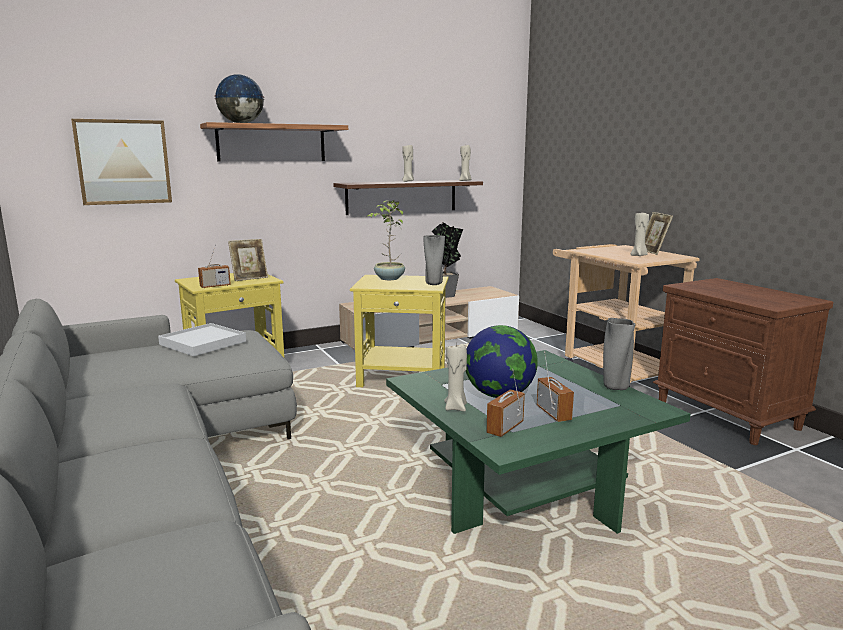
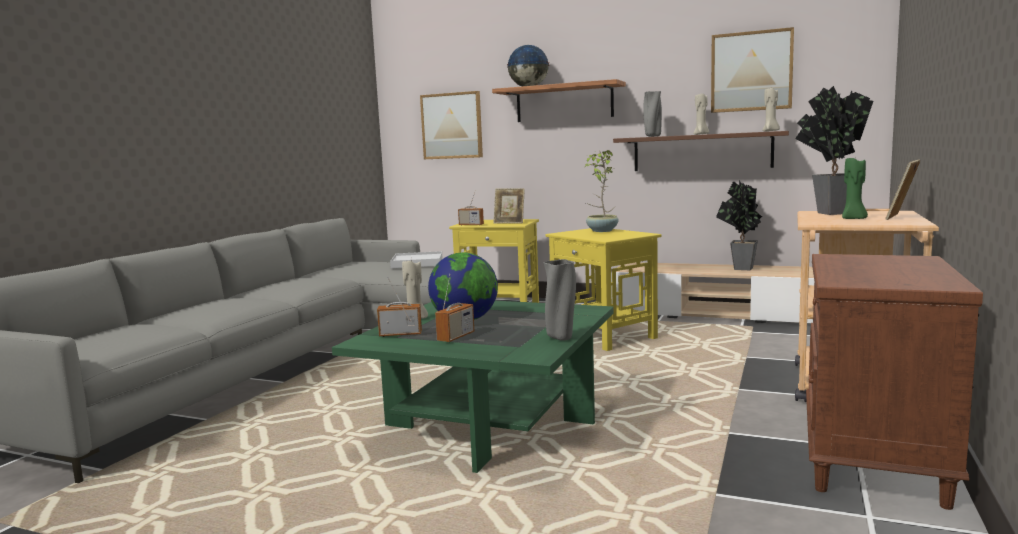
camera: 50 degrees right, 5 degrees down
(433, 284) = (618, 237): grey vase -> grey vase (652, 136)
(438, 128) = (751, 71): none -> picture
(598, 251) = (828, 213): none -> potted plant
(639, 255) = (853, 219): beige candle -> green candle

